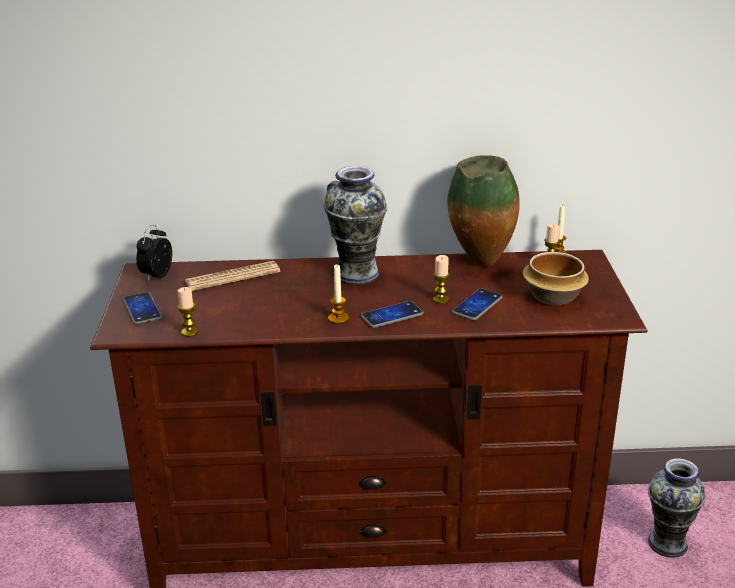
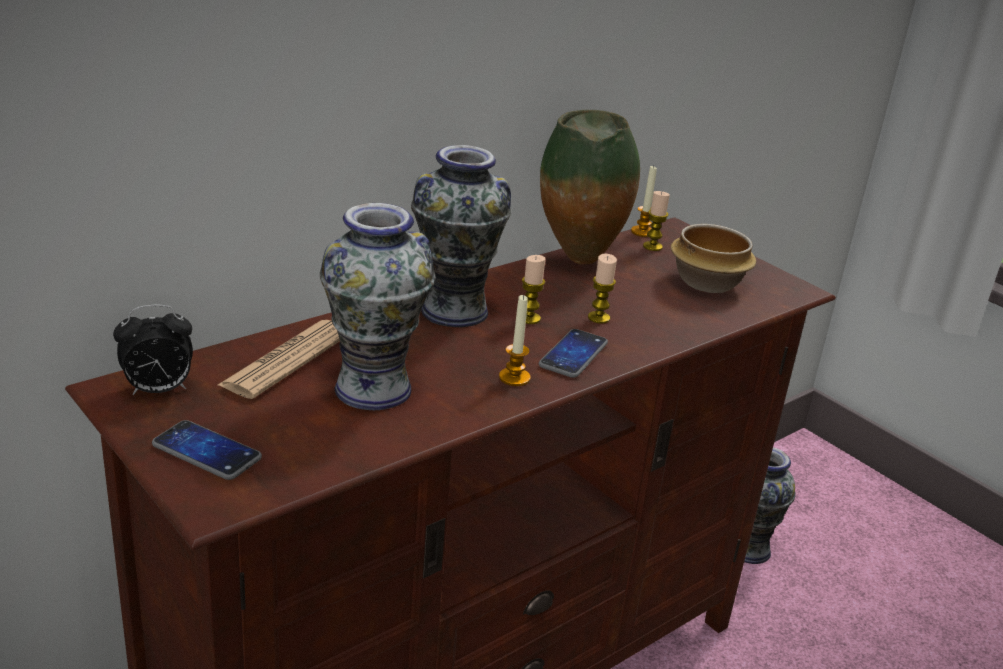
camera: 40 degrees left, 0 degrees up
(156, 276) = (158, 390): alarm clock -> alarm clock turned 90 degrees counterclockwise
(189, 332) = (334, 464): candle -> candle (529, 318)
(255, 302) = (373, 388): none -> vase
(477, 305) = (647, 314): phone -> none

